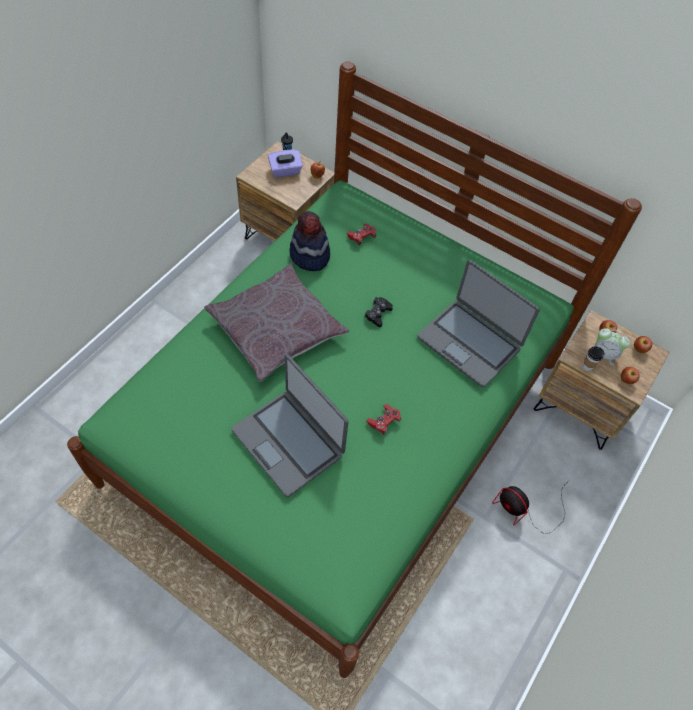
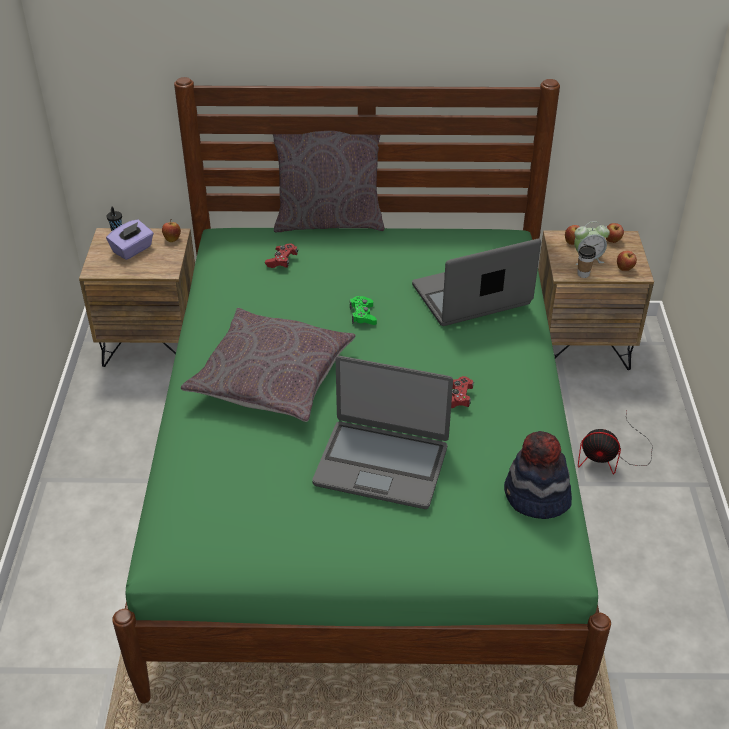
camera: 30 degrees left, 15 degrees down
(309, 256) = (243, 300): hat -> hat (536, 497)
(378, 314) = (363, 315): black game controller -> green game controller
(425, 219) = (329, 221): none -> grey pillow
(469, 342) = (472, 296): laptop -> laptop turned 150 degrees clockwise

